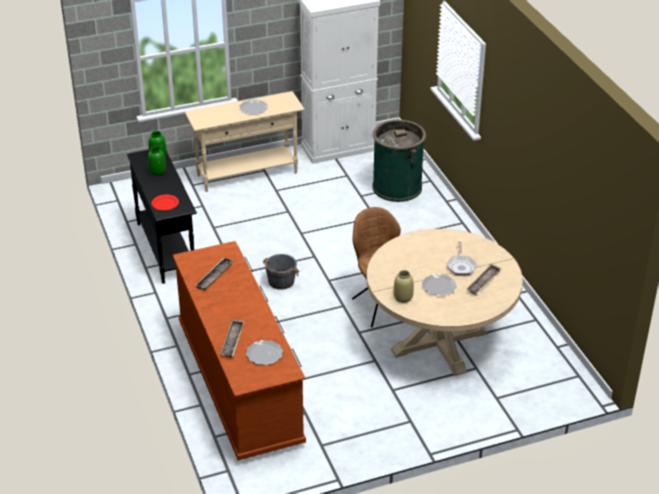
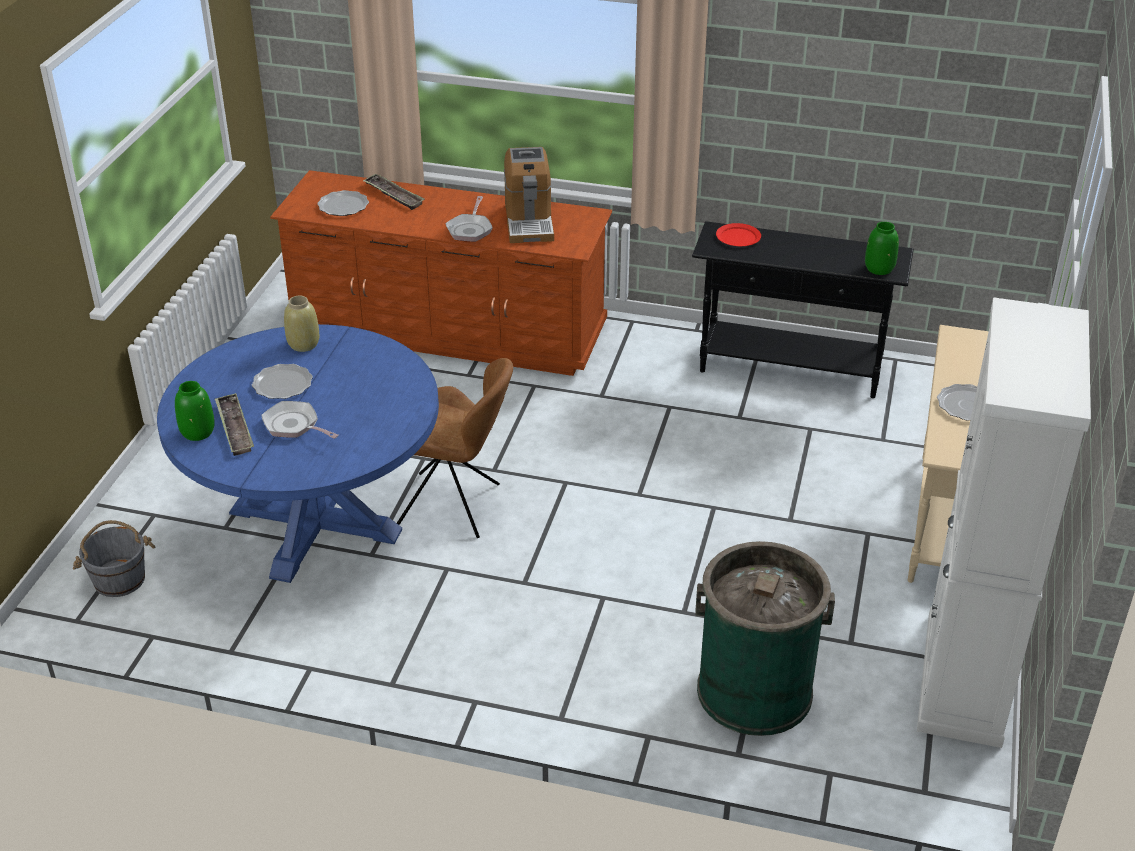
camera: 125 degrees right, 0 degrees up
(158, 172) = (832, 255): green vase -> green vase (197, 432)
(214, 276) = (529, 222): tray -> coffee machine
(243, 292) = (470, 229): none -> frying pan
(281, 281) = (610, 437): grey bucket -> grey bucket (119, 579)
(439, 341) = (315, 522): beige dining table -> blue dining table

